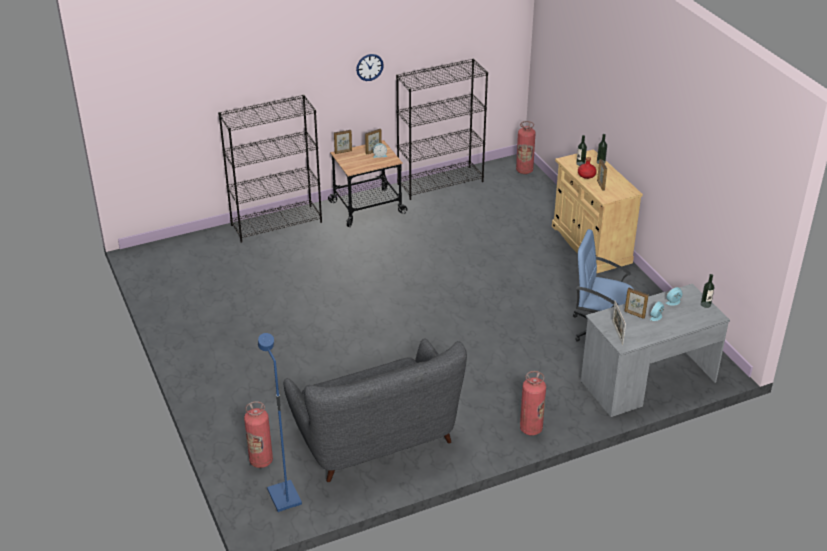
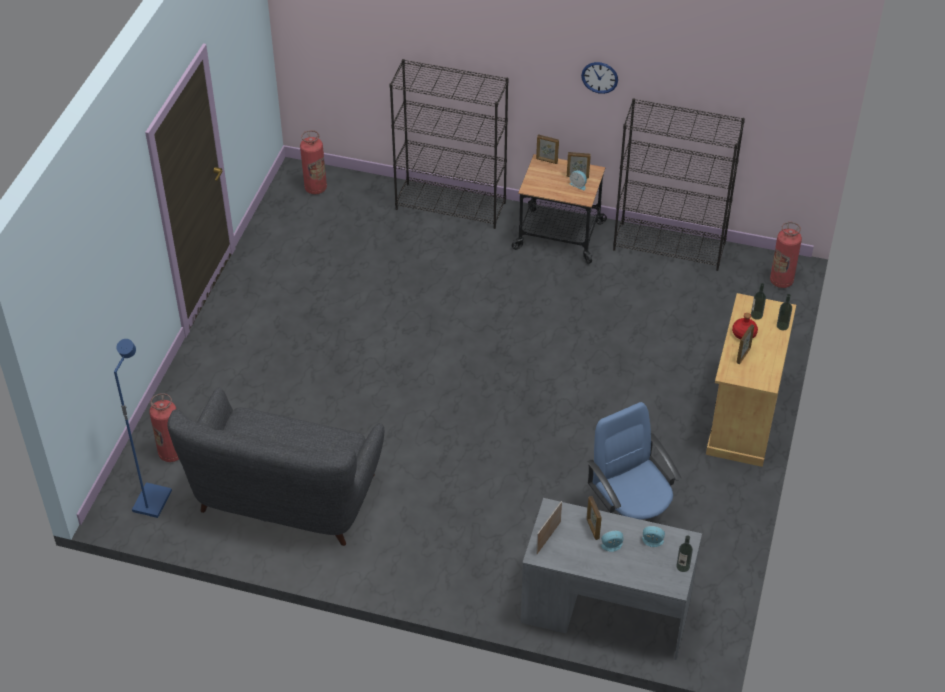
camera: 40 degrees right, 10 degrees up
(531, 428) = (431, 582): fire extinguisher -> fire extinguisher (315, 188)

